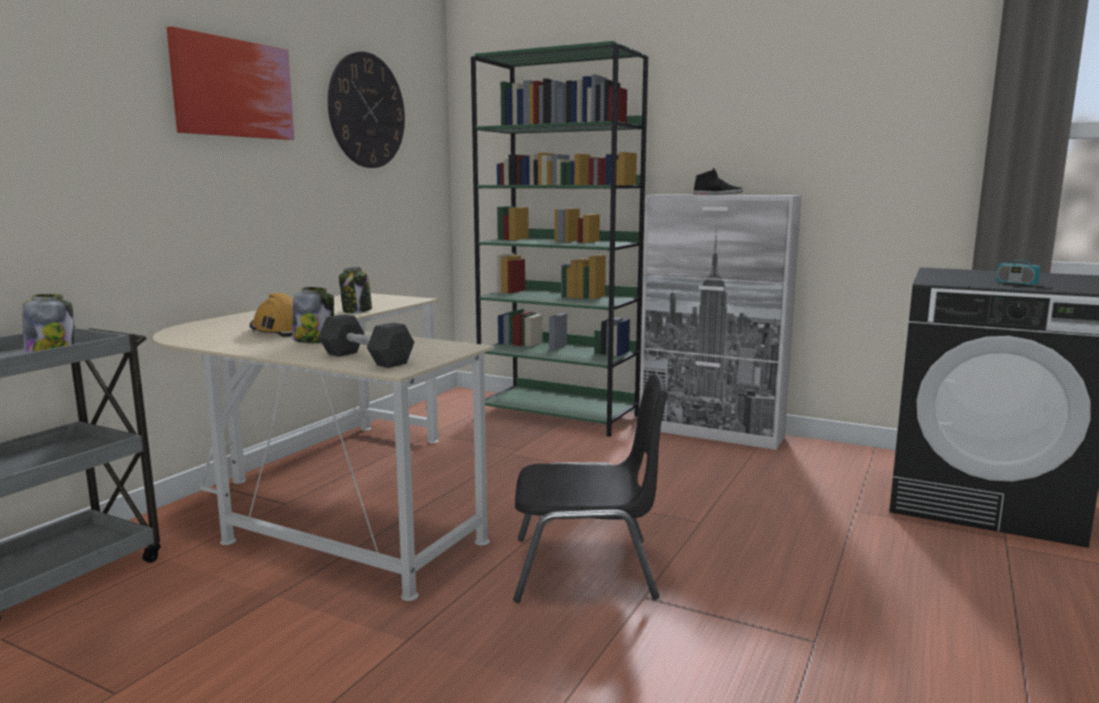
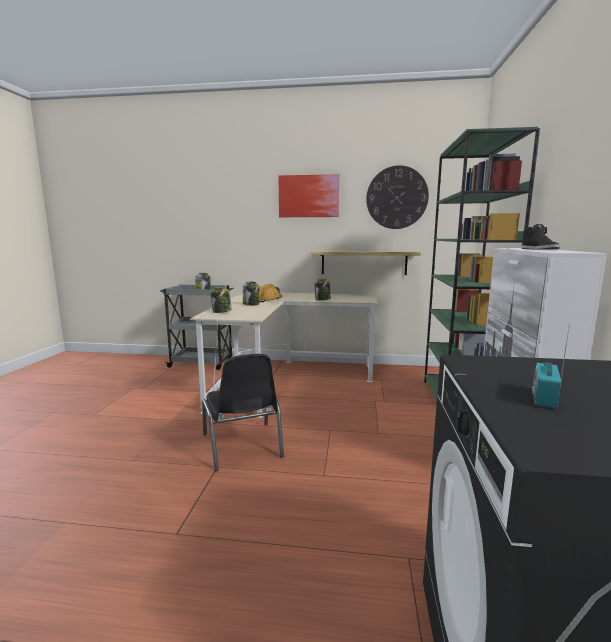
camera: 70 degrees right, 0 degrees up
(334, 233) = (364, 262): none -> shelf
(366, 358) = (221, 312): grey dumbbell -> jar

